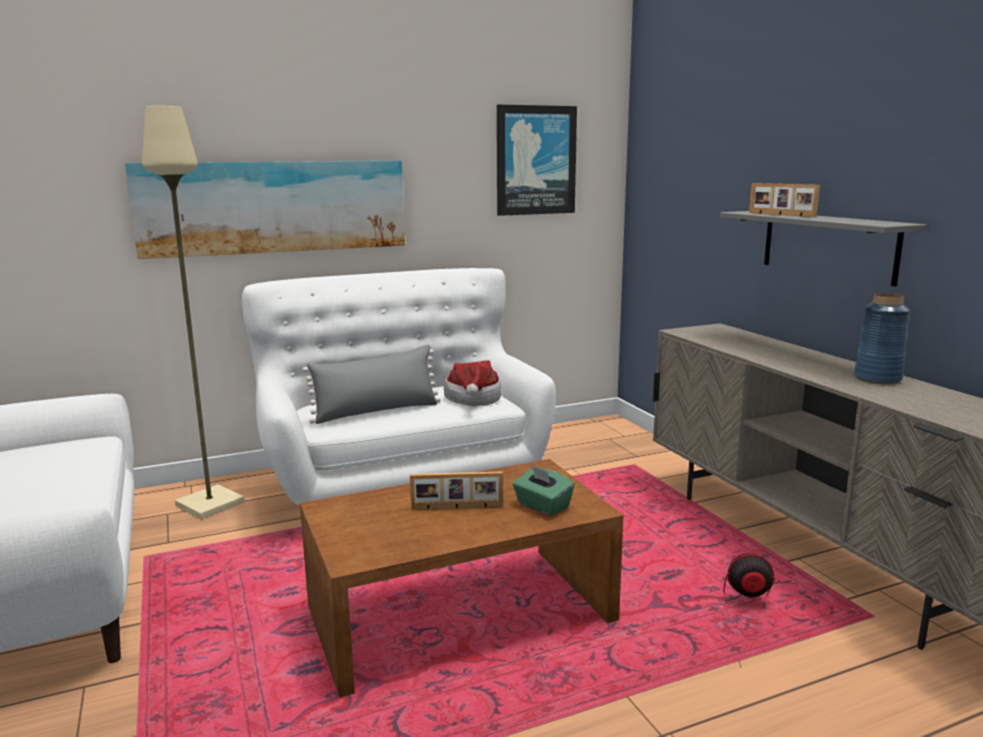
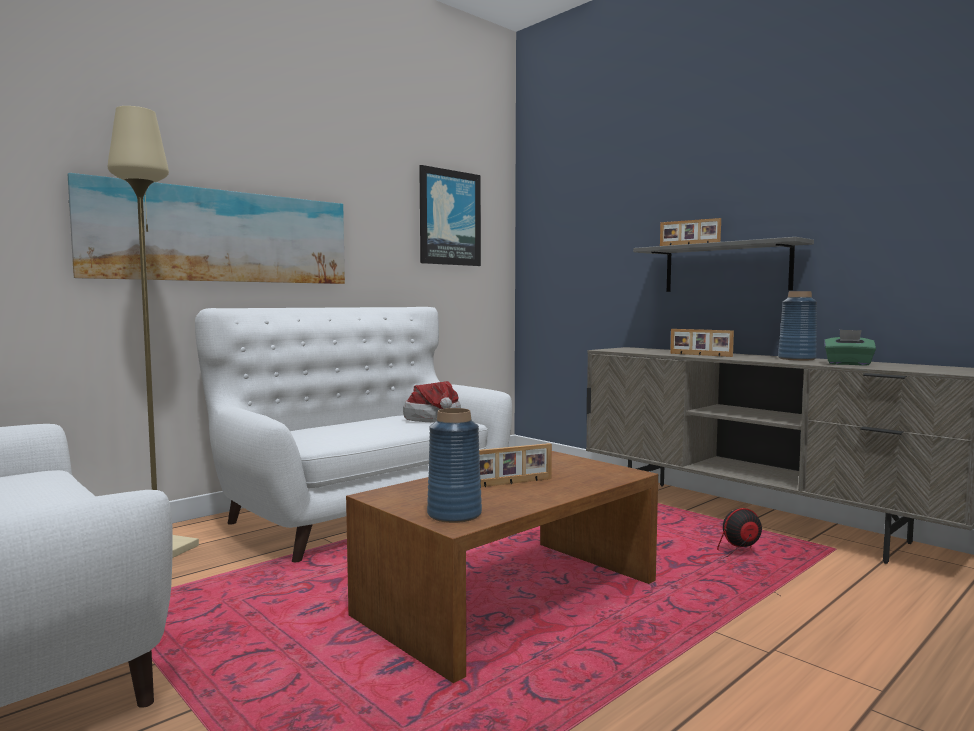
camera: 20 degrees left, 10 degrees down
(362, 545) = (454, 514): none -> blue vase
(376, 411) = (349, 432): grey pillow -> none
(542, 506) = (585, 475): green tissue box -> green tissue box (848, 364)
(769, 356) = (700, 355): none -> picture frame

